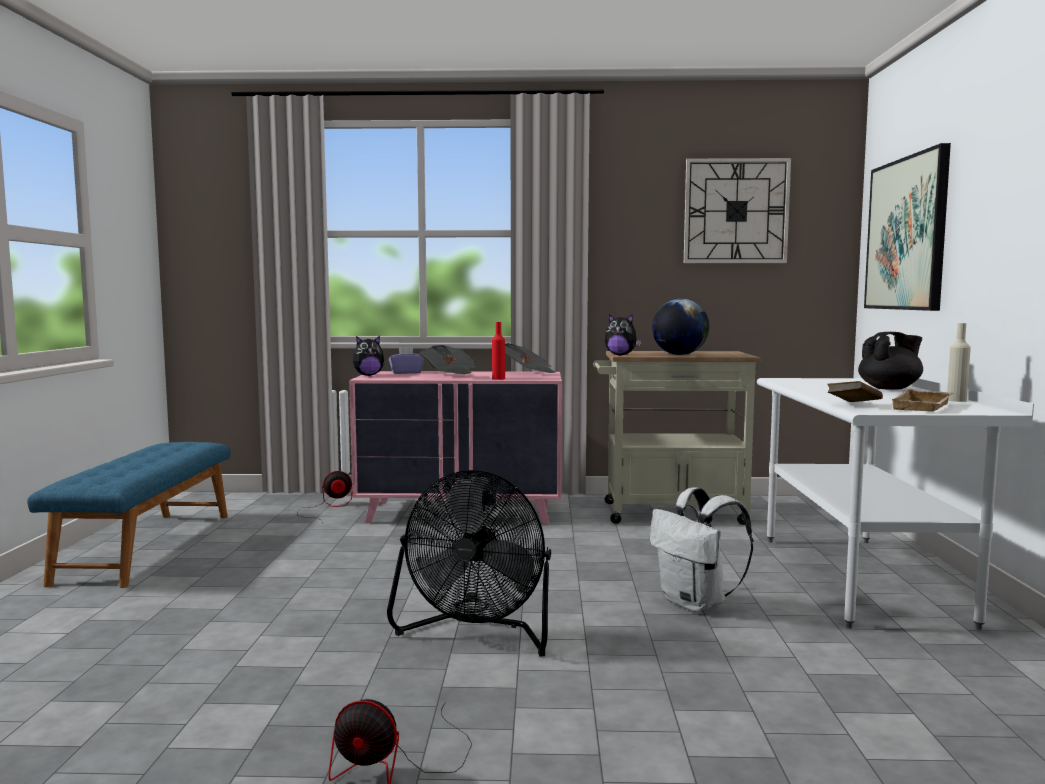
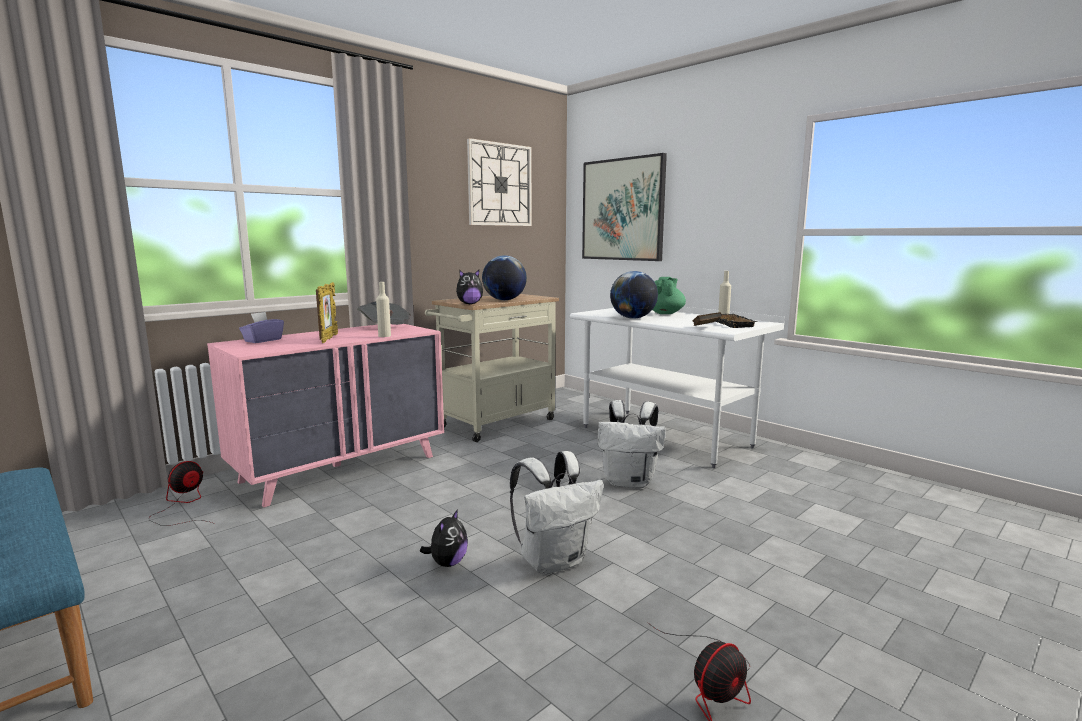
camera: 45 degrees left, 5 degrees up
(368, 375) = (234, 348): plush toy -> plush toy (447, 563)
(450, 376) = (329, 339): newspaper -> picture frame
(474, 631) = (554, 561): black fan -> white backpack
(498, 379) = (384, 336): red bottle -> beige bottle
(809, 388) = (633, 318): none -> globe
(890, 388) = (665, 313): black teapot -> green teapot
(924, 407) = (735, 324): beige tray -> black tray

